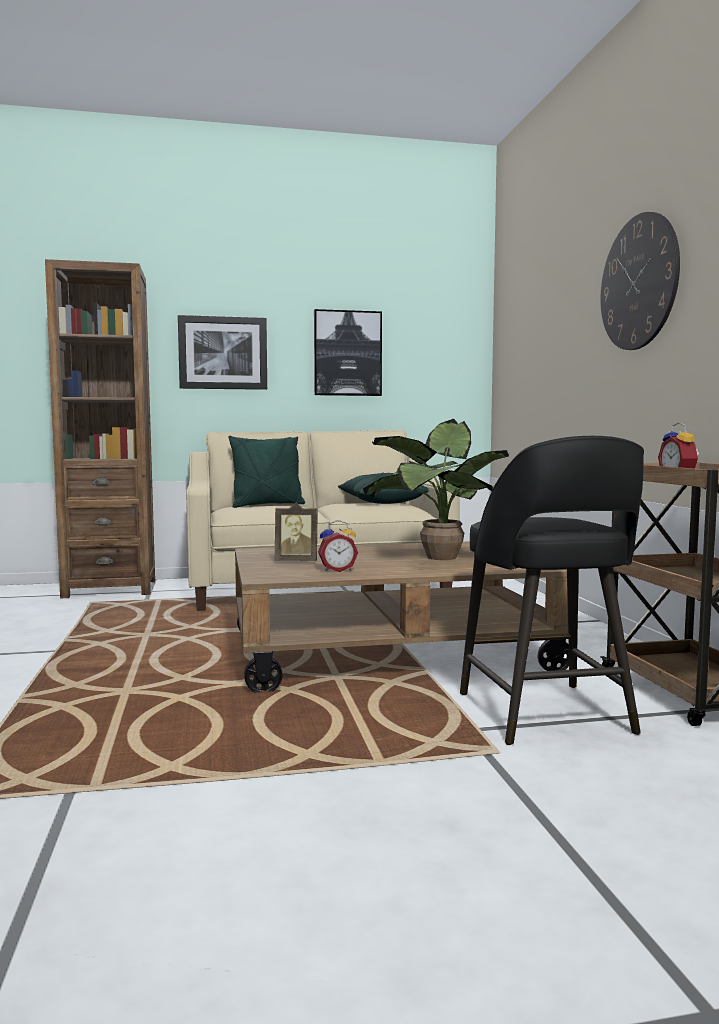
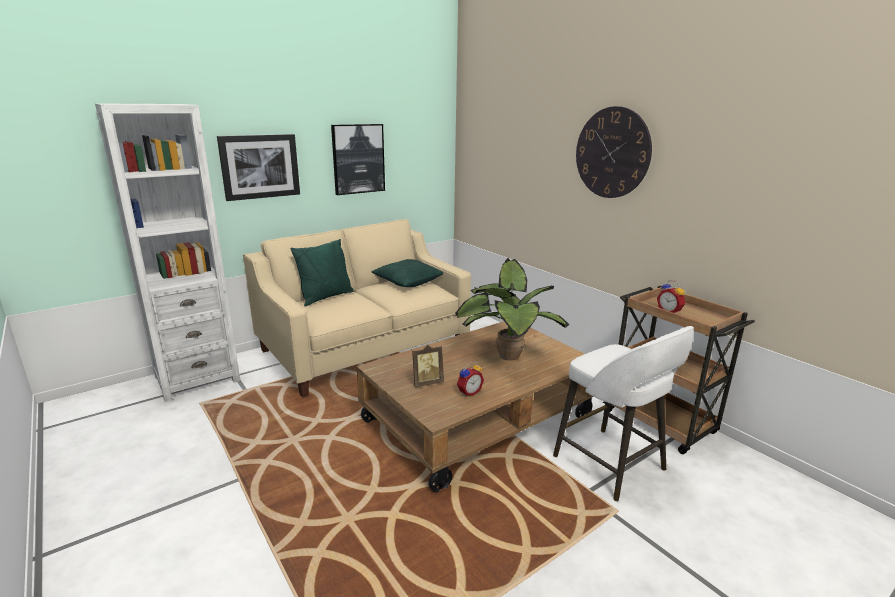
camera: 25 degrees left, 15 degrees up
(110, 589) = (197, 378): brown bookcase -> white bookcase
(546, 715) = (611, 464): black stool -> white stool

